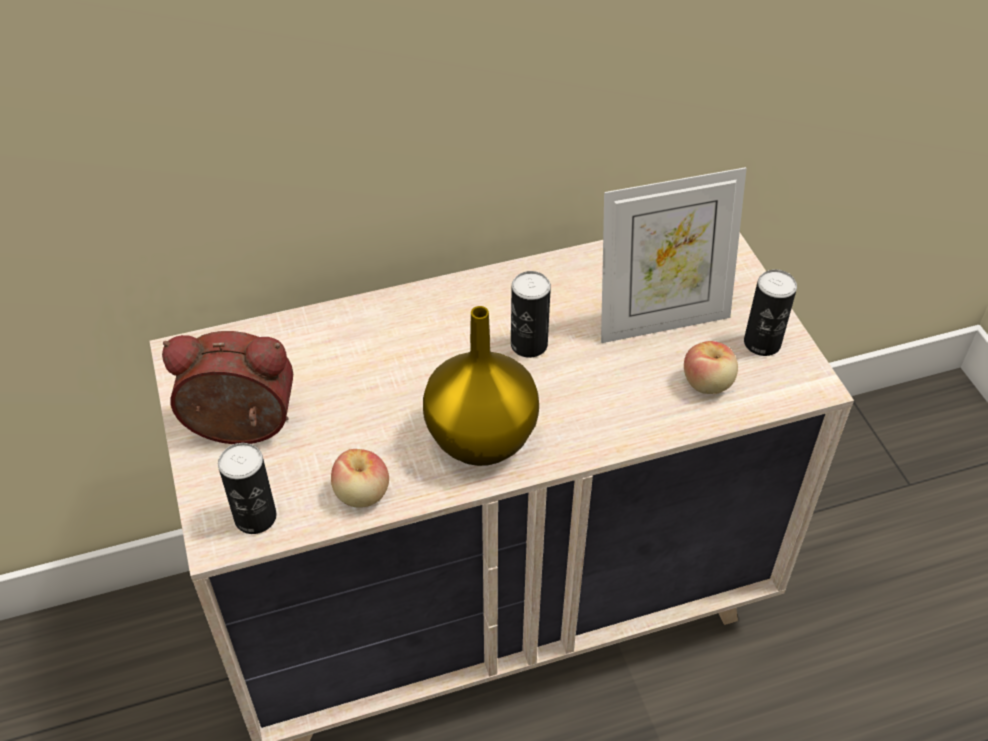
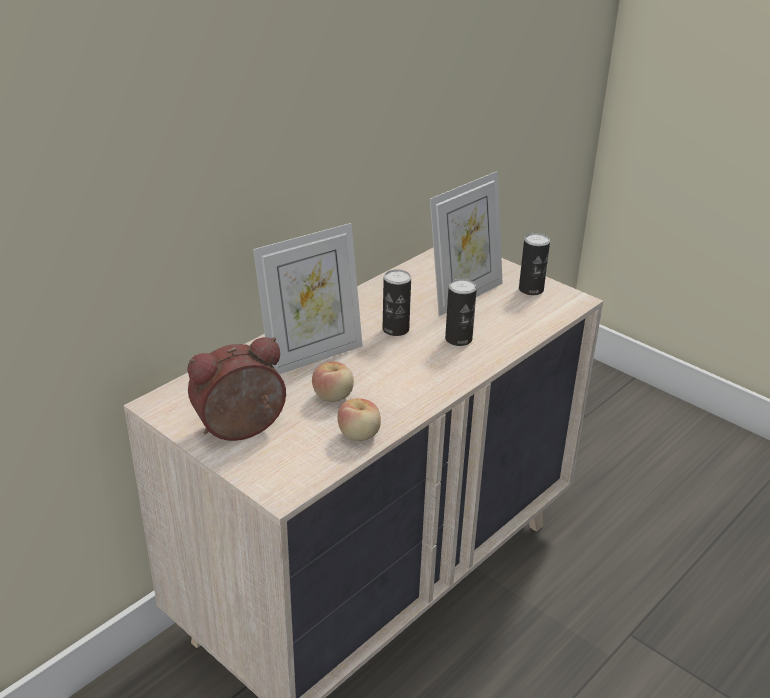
camera: 30 degrees left, 15 degrees down
(255, 517) = (297, 472): can -> can (458, 339)
(398, 348) = (312, 356): none -> picture frame
(479, 440) = (409, 384): yellow vase -> none
(708, 383) = (519, 316): apple -> apple (333, 396)

